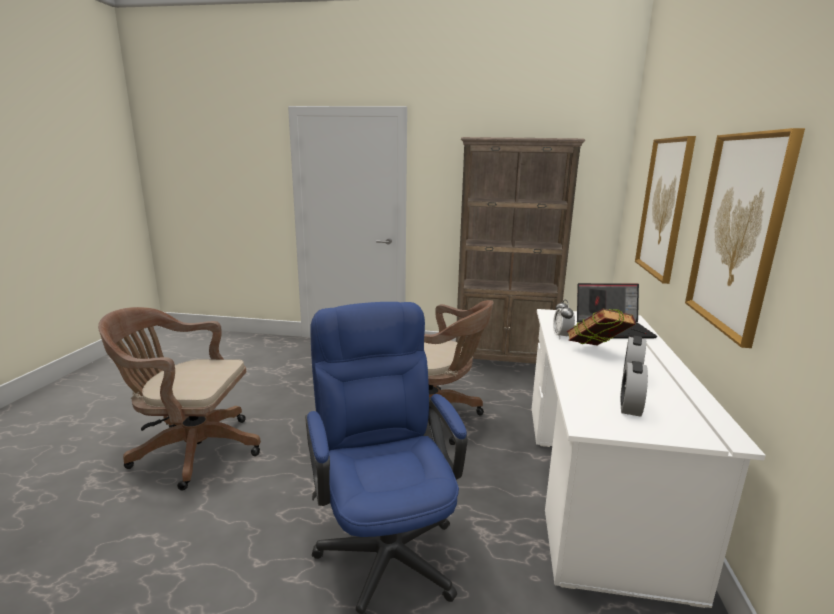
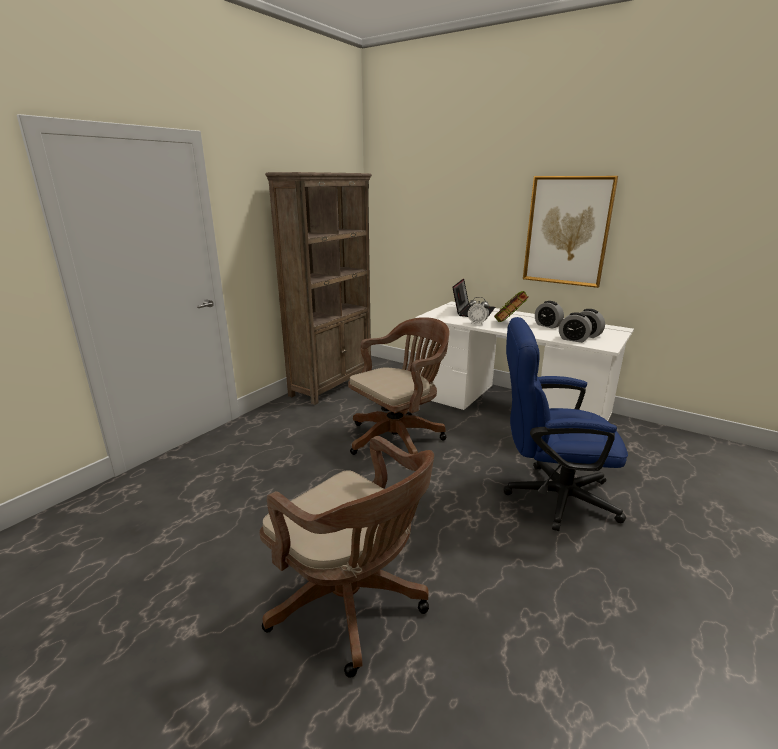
camera: 65 degrees left, 5 degrees up
(191, 450) = (352, 605): brown office chair -> brown office chair turned 75 degrees counterclockwise
(587, 397) = (573, 339): none -> alarm clock
(664, 207) = (456, 224): picture -> none

